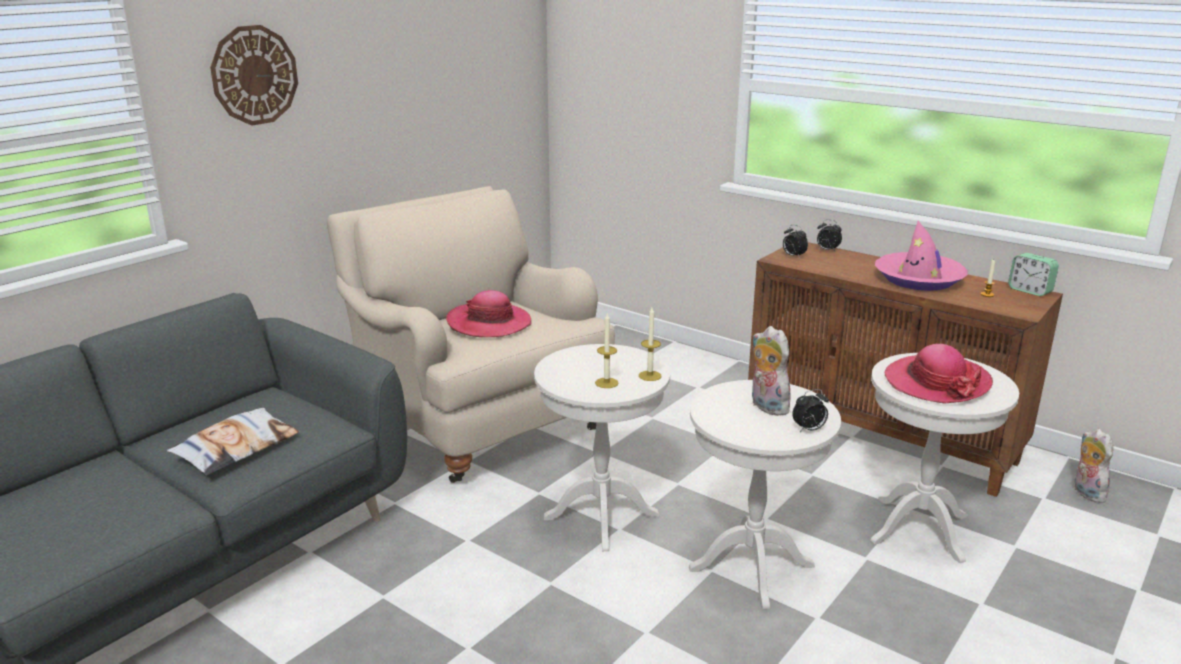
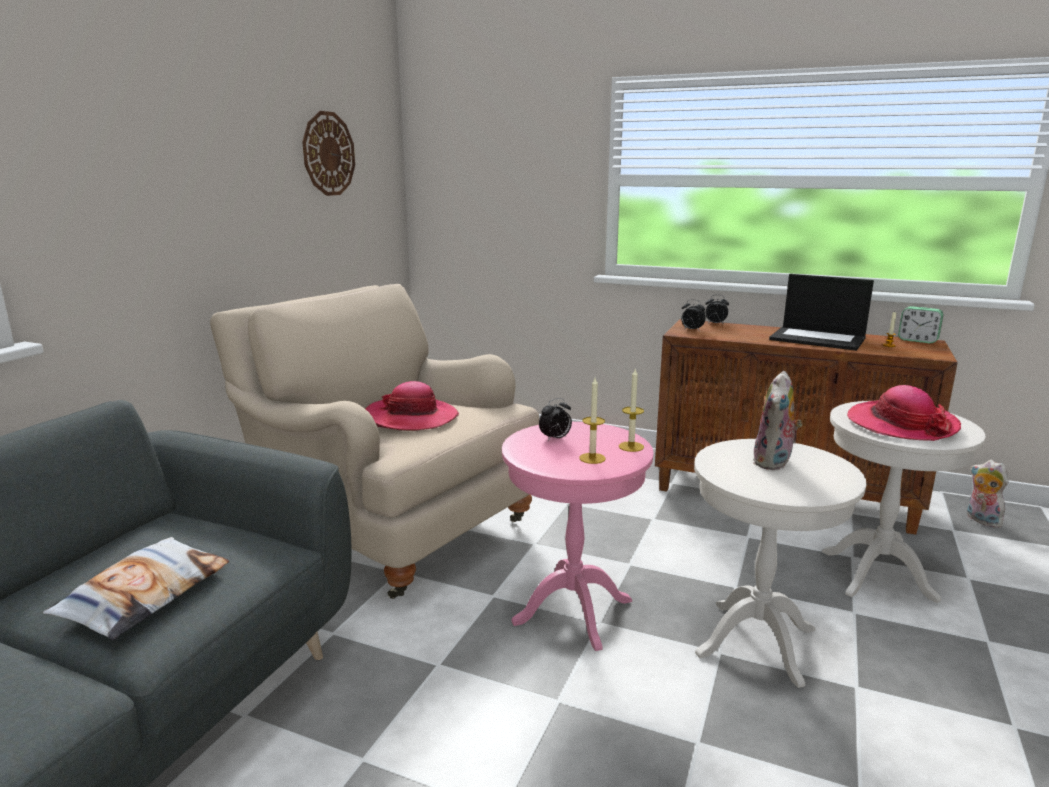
camera: 15 degrees left, 5 degrees down
(254, 75) = (119, 147): wall clock -> wall clock (328, 154)
(601, 516) = (573, 611): white side table -> pink side table
(766, 406) = (774, 463): plush toy -> plush toy turned 105 degrees counterclockwise
(809, 430) = (838, 480): alarm clock -> alarm clock (555, 439)
(919, 279) = (818, 339): pink hat -> laptop

